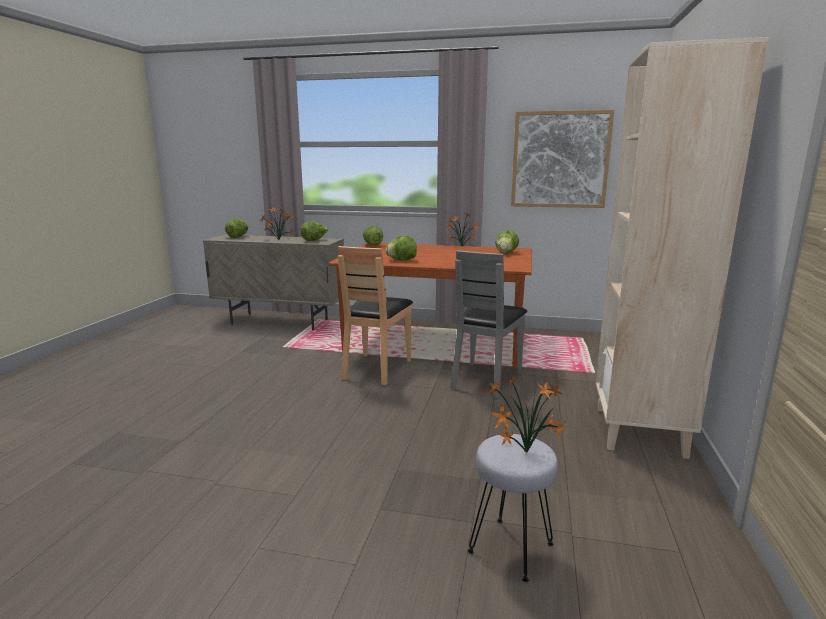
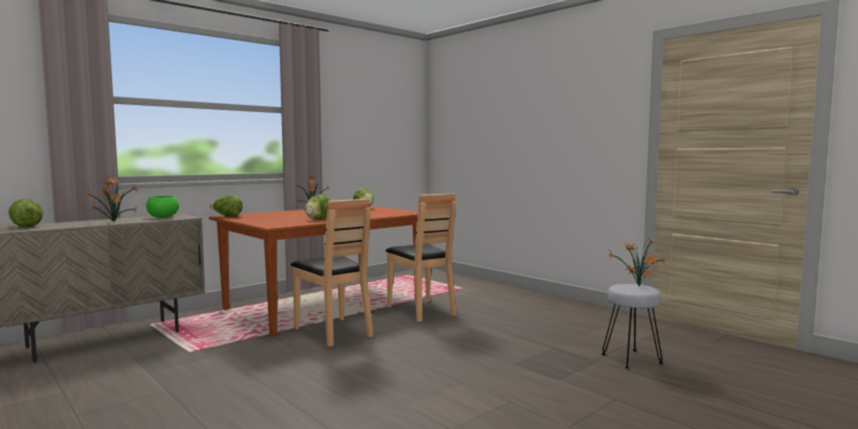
camera: 55 degrees left, 10 degrees down
(314, 240) = (162, 217): lettuce -> green bowl
(485, 379) = (421, 310): grey chair -> brown chair
(560, 160) = (371, 129): picture -> none
(640, 432) = (547, 303): beige bookcase -> none

